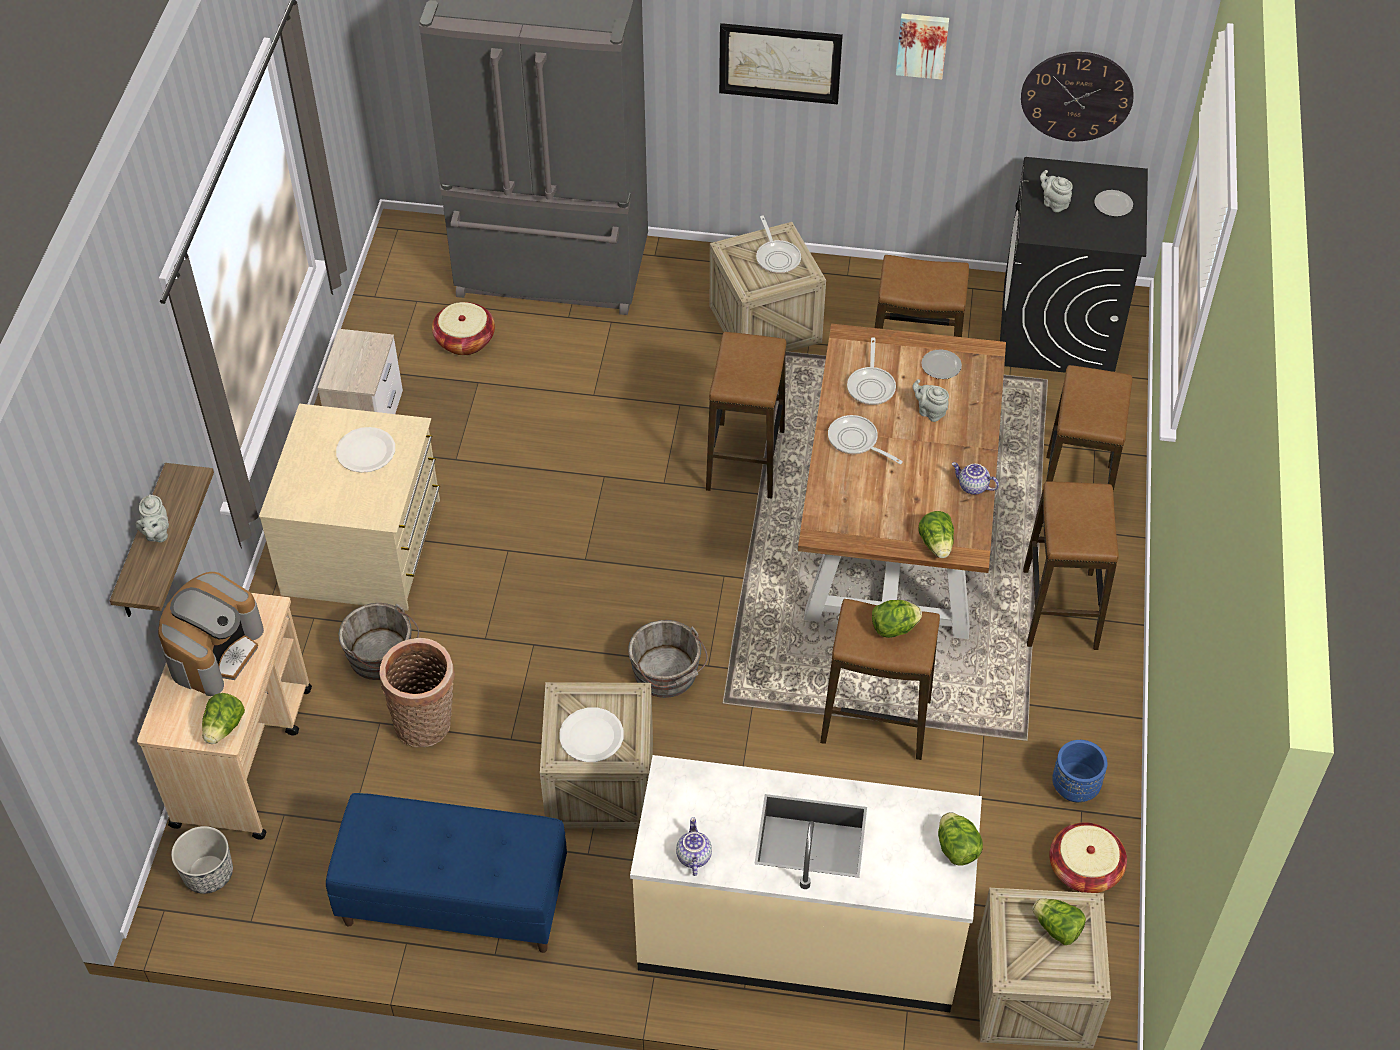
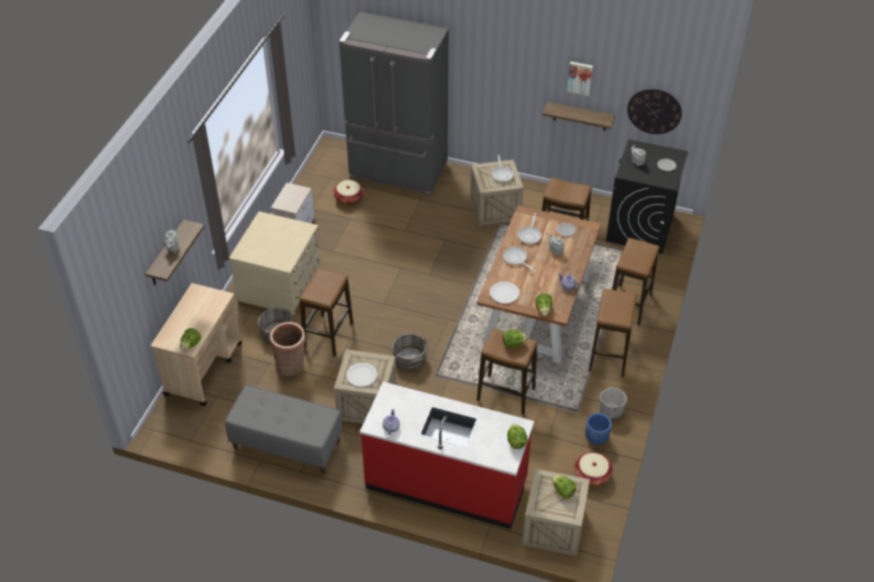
camera: 10 degrees right, 5 degrees down
(208, 874) = (176, 417): planter -> planter (611, 411)
(215, 650) = (194, 311): coffee machine -> none
(366, 451) = (284, 235): white plate -> white plate (504, 293)
(453, 900) = (286, 445): blue bench -> grey bench
(745, 460) = (471, 268): stool -> stool (328, 335)
(780, 62) = (512, 80): picture -> none
(800, 934) = (446, 483): beige counter -> red counter
(922, 121) = (580, 116): none -> shelf

